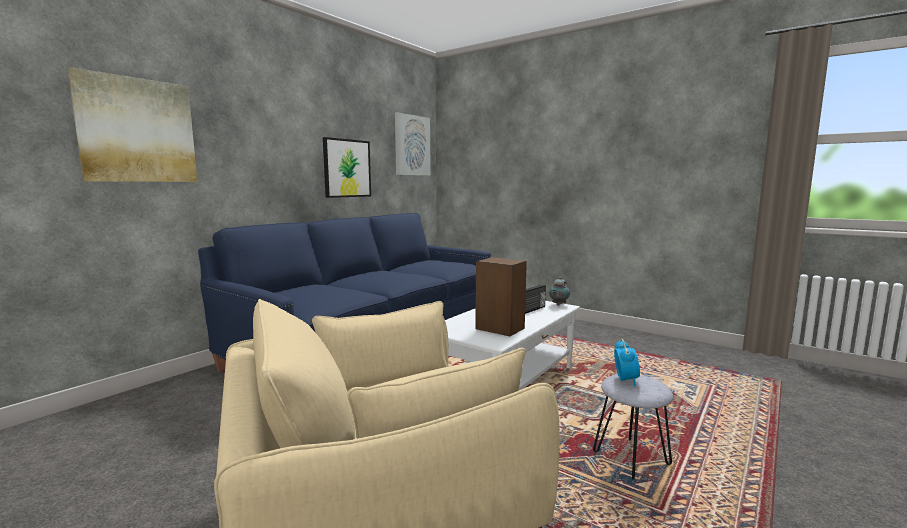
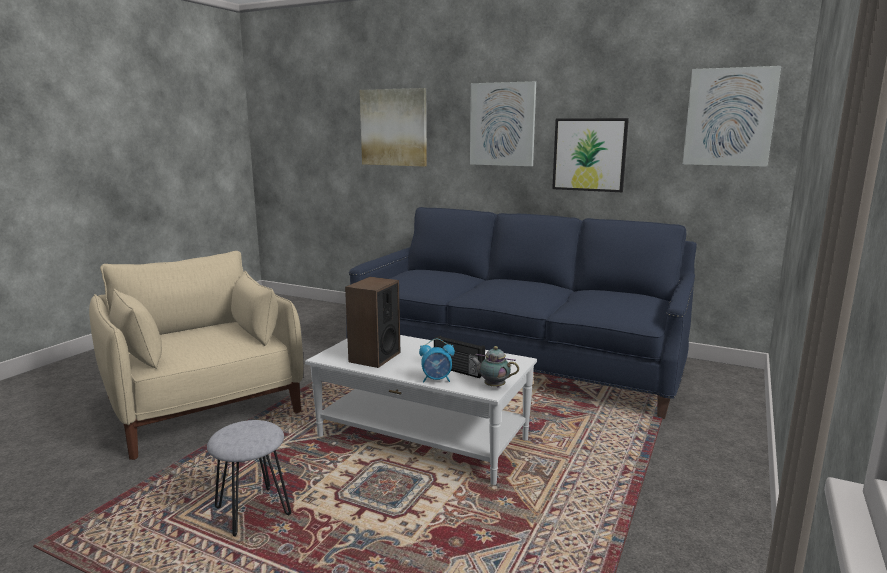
camera: 80 degrees right, 5 degrees up
(278, 138) = (502, 124): none -> picture
(625, 380) = (254, 427): alarm clock -> alarm clock (437, 380)

